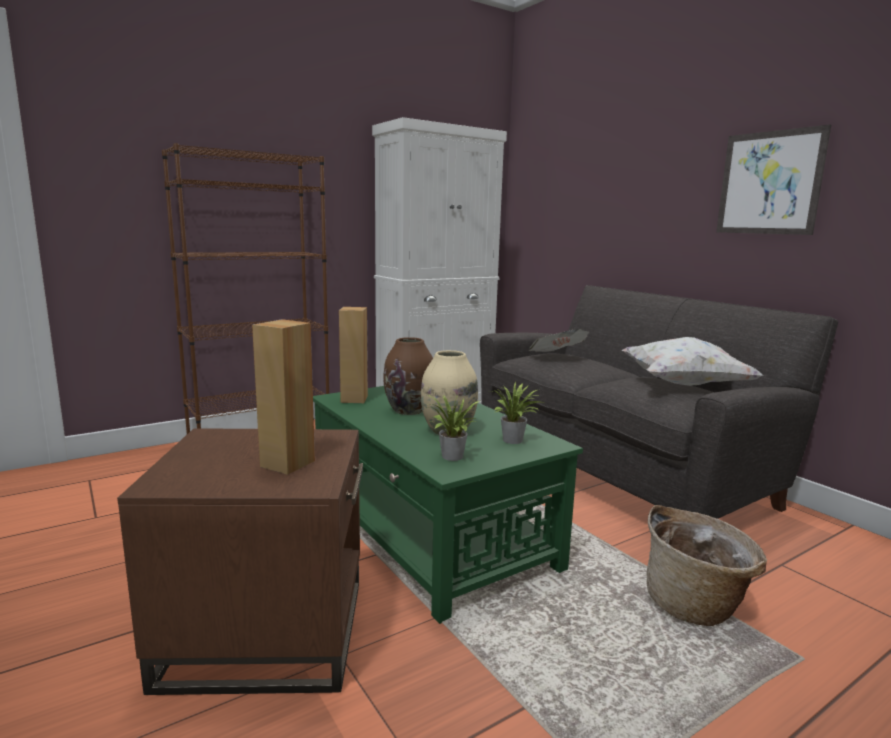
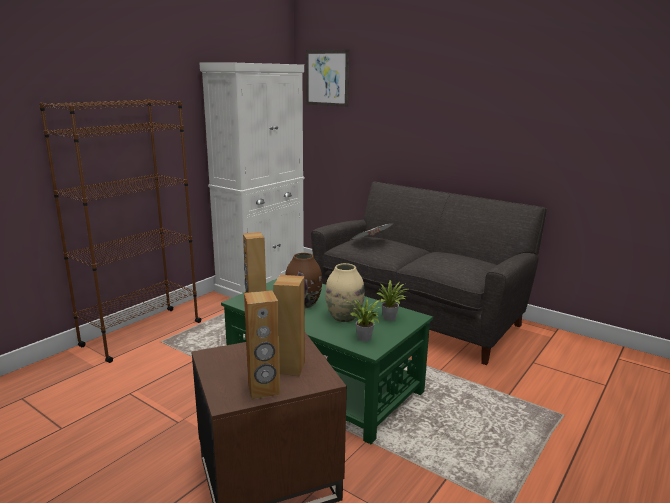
camera: 20 degrees left, 5 degrees up
(220, 481) = (264, 390): none -> brown speaker
(683, 385) = (464, 258): white pillow -> none
(695, 605) = (501, 397): basket -> none
(769, 183) = (501, 119): picture -> picture (327, 78)

